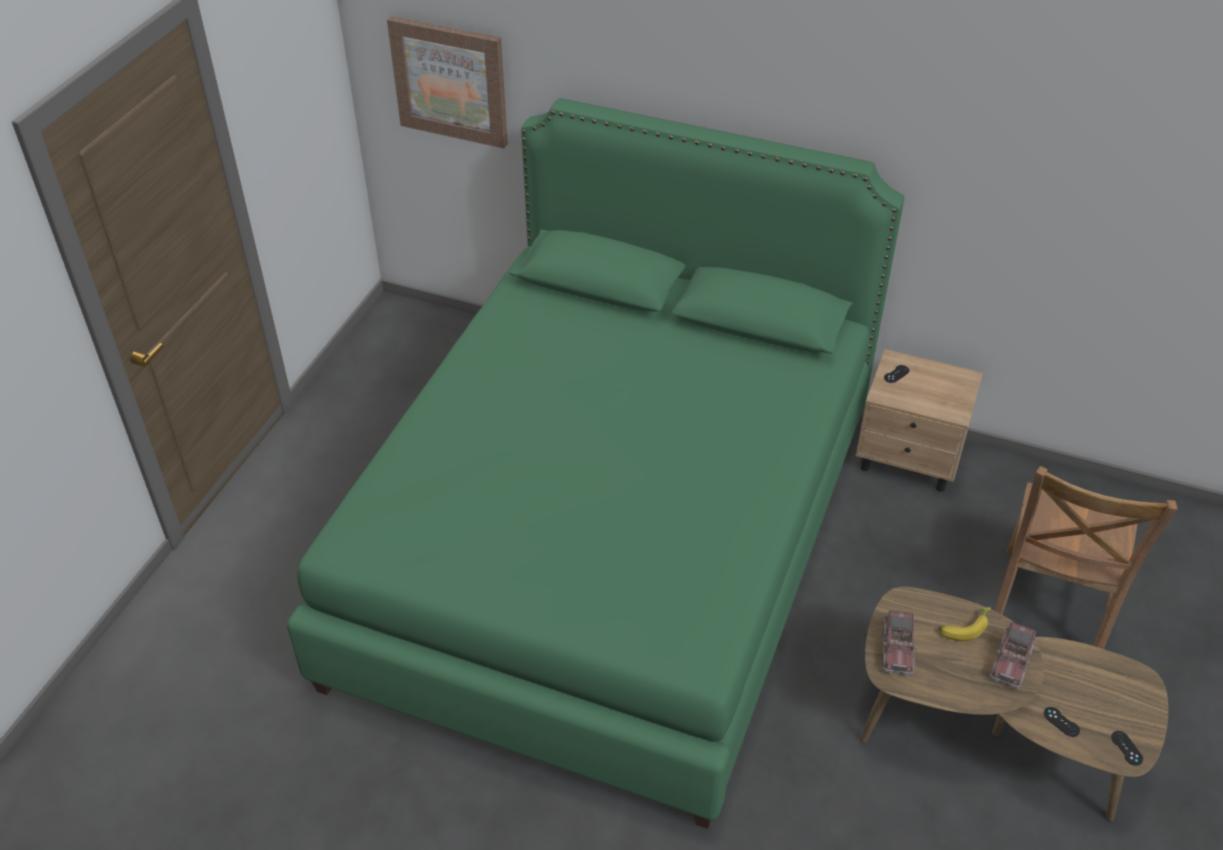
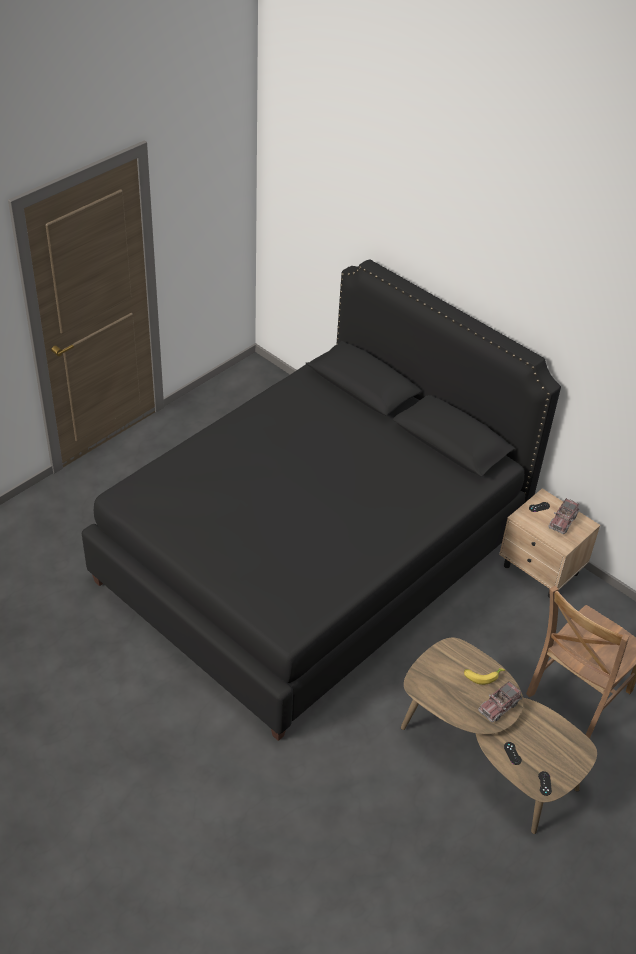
camera: 20 degrees right, 0 degrees up
(450, 81) = (311, 229): picture -> none
(611, 543) = (313, 556): green bed -> black bed
(897, 650) = (431, 673): toy truck -> toy truck (563, 521)

